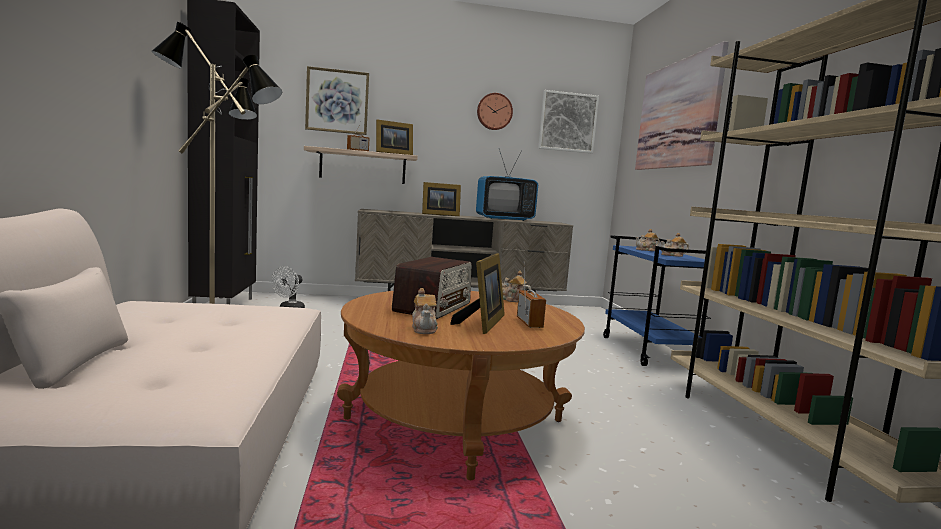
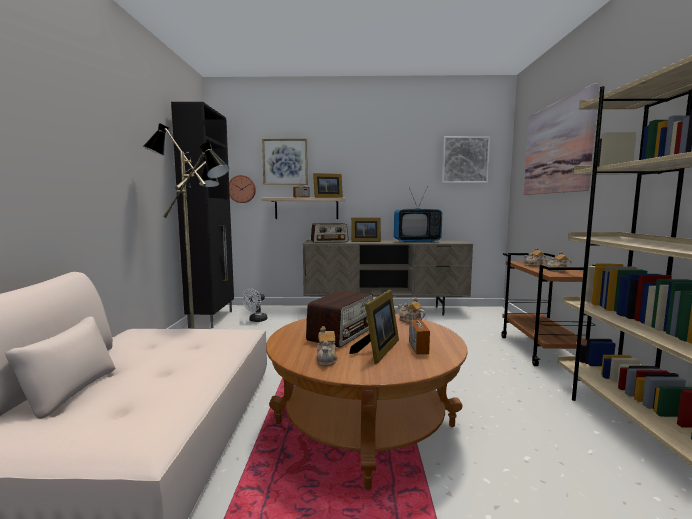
camera: 10 degrees right, 0 degrees up
(393, 211) = (329, 241): none -> radio
(494, 111) = (404, 157): wall clock -> wall clock (242, 189)
(649, 351) = (541, 351): blue cart -> brown cart

